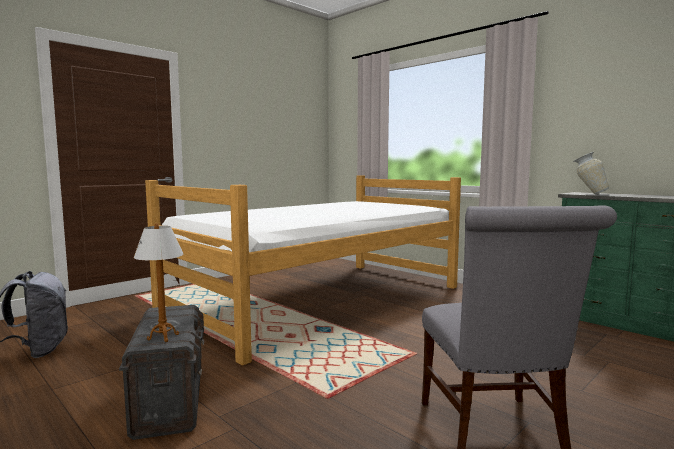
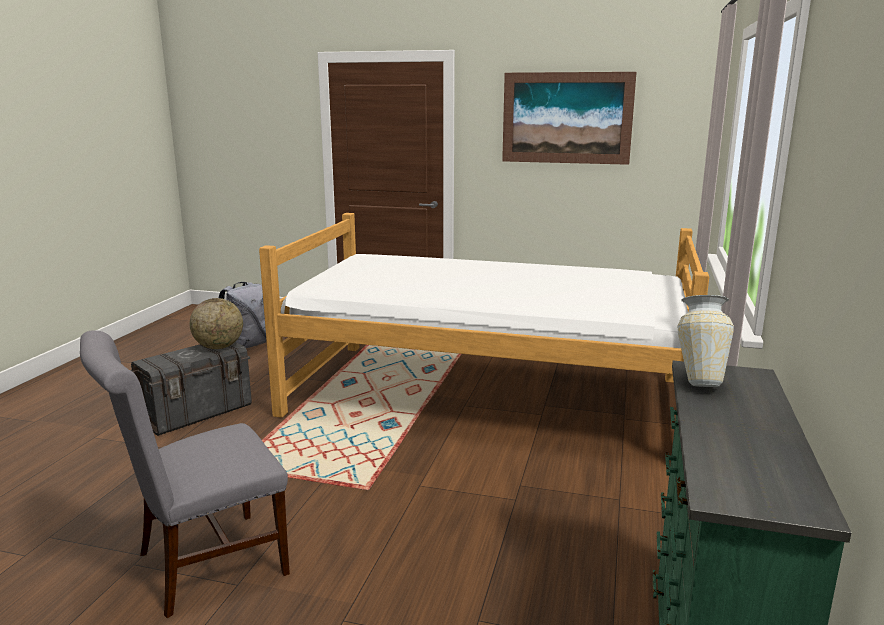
camera: 60 degrees right, 10 degrees up
(163, 337) = (162, 361): table lamp -> none
(174, 312) = (219, 347): none -> globe
(256, 114) = (566, 118): none -> picture

